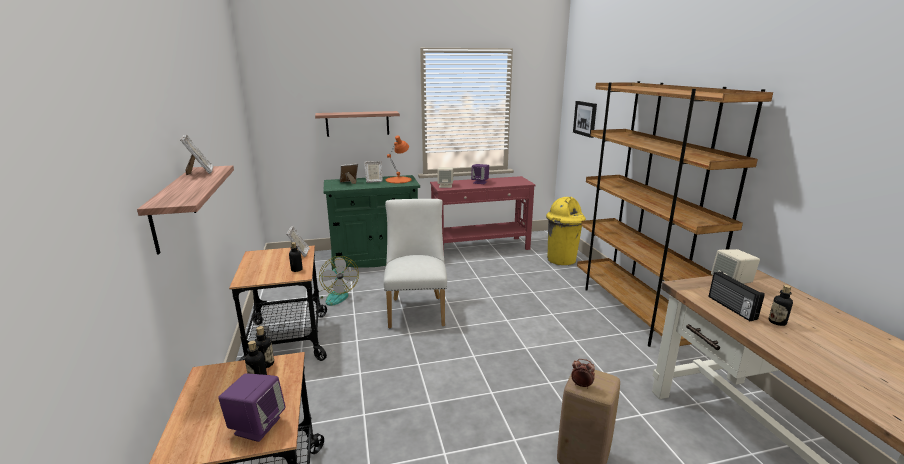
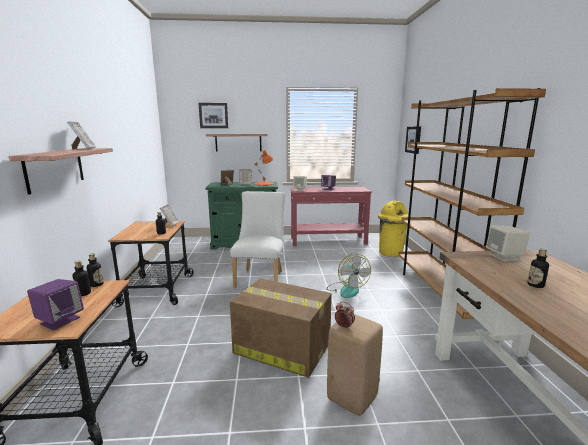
camera: 10 degrees right, 5 degrees down
(322, 87) = (213, 115): none -> picture
(335, 295) = (205, 264): fan -> fan (346, 289)
(480, 405) = (281, 347): none -> cardboard box
(731, 308) = (494, 272): radio -> none

